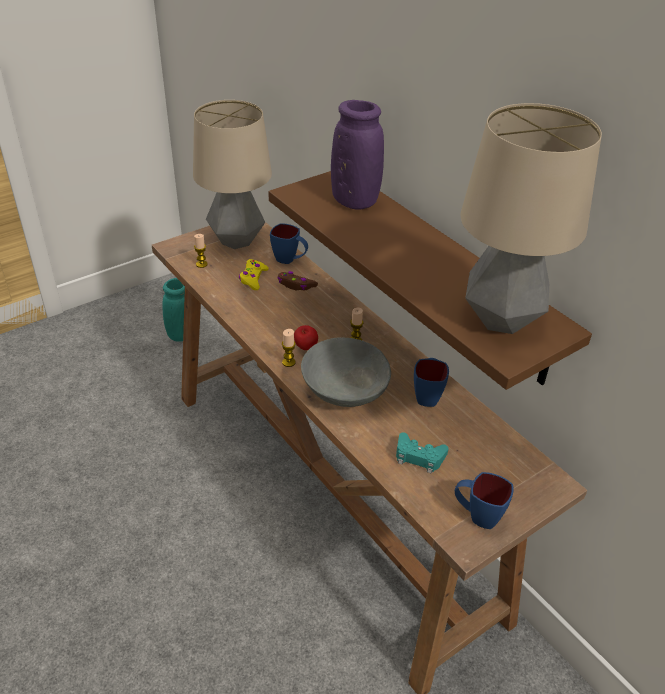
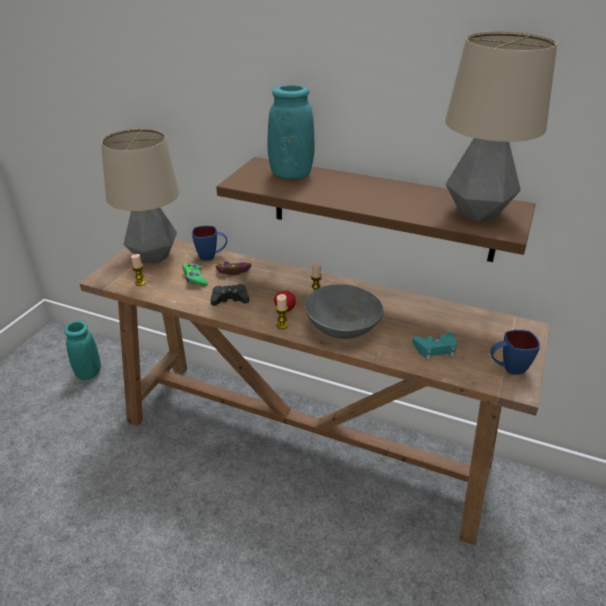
camera: 30 degrees left, 5 degrees down
(253, 278) = (194, 278): yellow game controller -> green game controller
(265, 314) = (230, 299): none -> black game controller
(355, 201) = (291, 175): purple vase -> turquoise vase
(427, 395) = (400, 308): blue mug -> none

